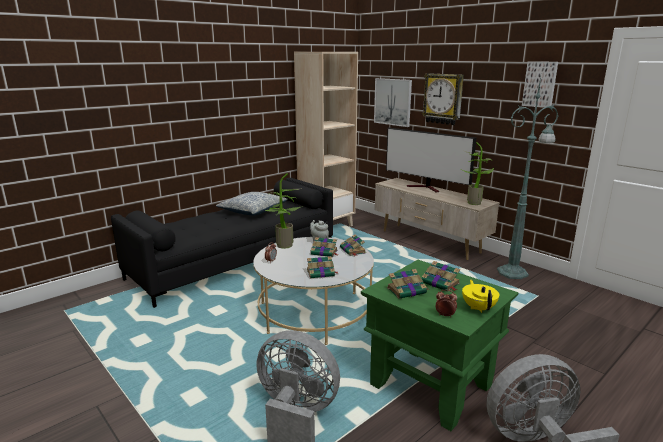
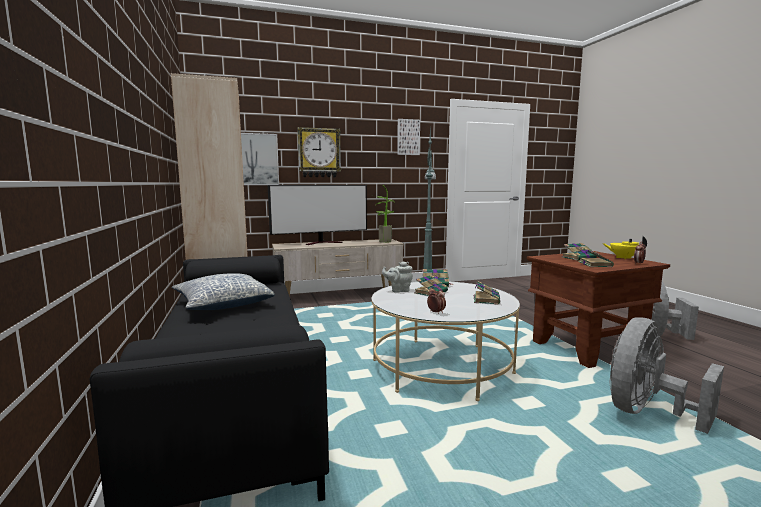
camera: 65 degrees left, 10 degrees down
(283, 246) = (393, 303): potted plant -> none
(430, 385) = (586, 348): green side table -> brown side table

